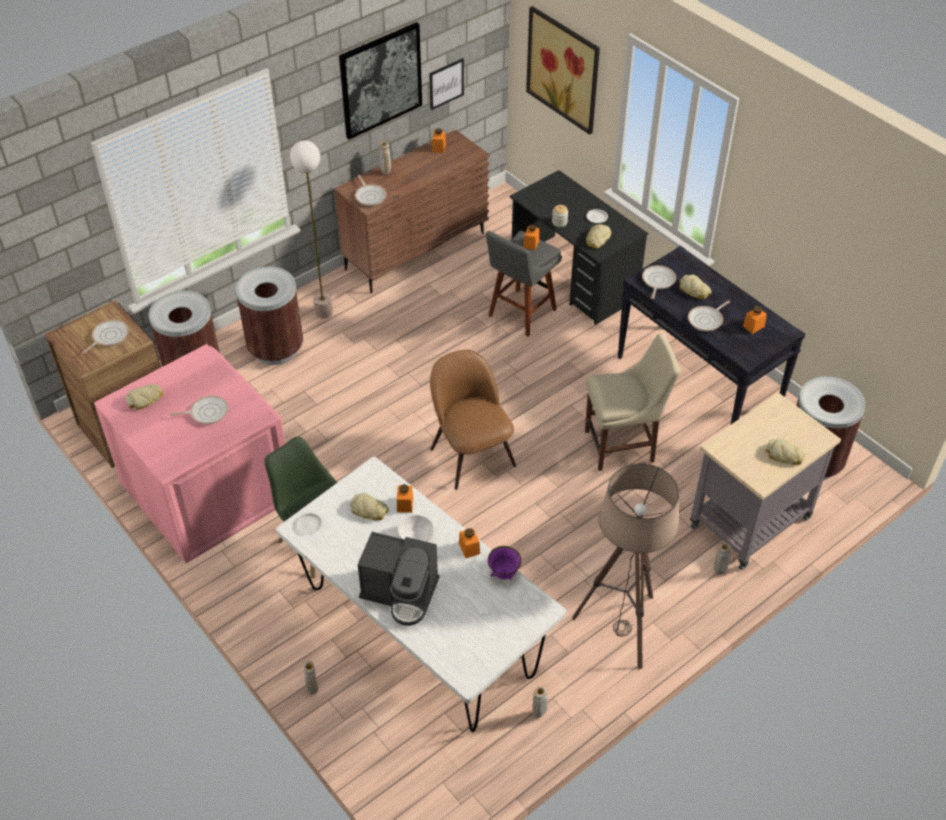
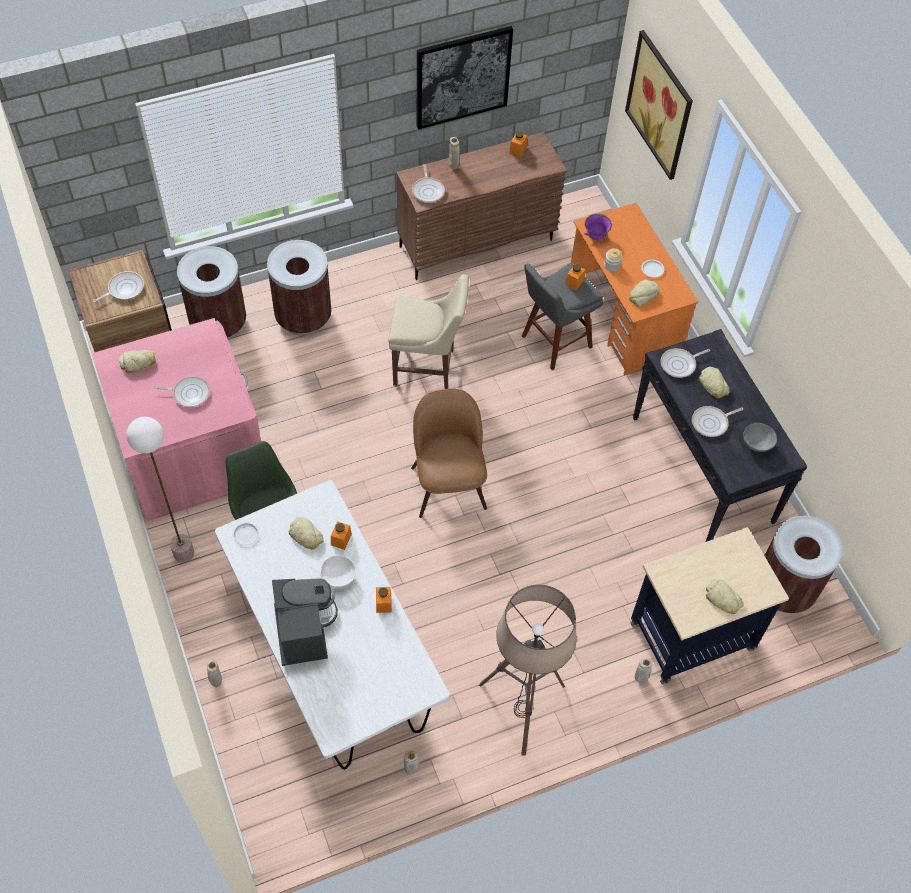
camera: 15 degrees right, 10 degrees up
(323, 312) = (362, 289): floor lamp -> floor lamp (183, 553)
(401, 593) = (304, 630): coffee machine -> coffee machine turned 135 degrees counterclockwise
(446, 84) = (539, 87): picture -> none
(504, 573) = (406, 639): purple bowl -> purple bowl (596, 236)
(573, 279) = (623, 317): black desk -> orange desk
(623, 446) = (599, 517): beige chair -> beige chair (427, 368)
(657, 281) = (680, 364): frying pan -> frying pan turned 150 degrees counterclockwise
(749, 524) = (691, 638): grey cart -> blue cart
(753, 326) = (757, 443): orange jar -> grey bowl

